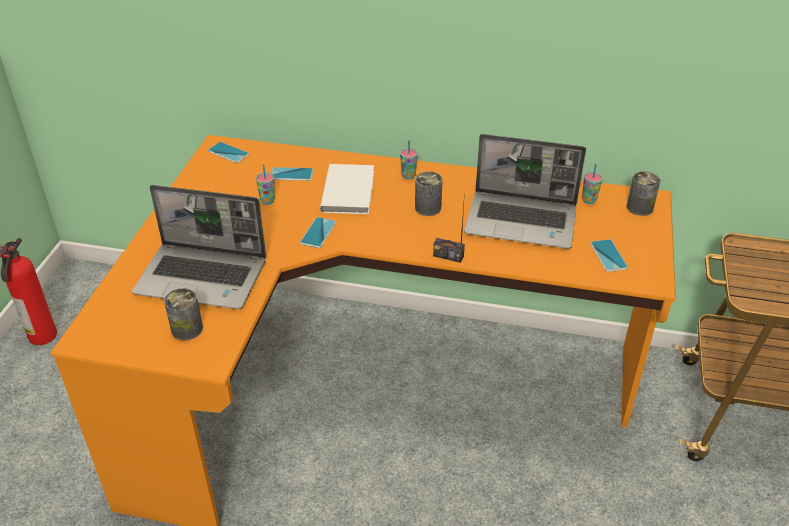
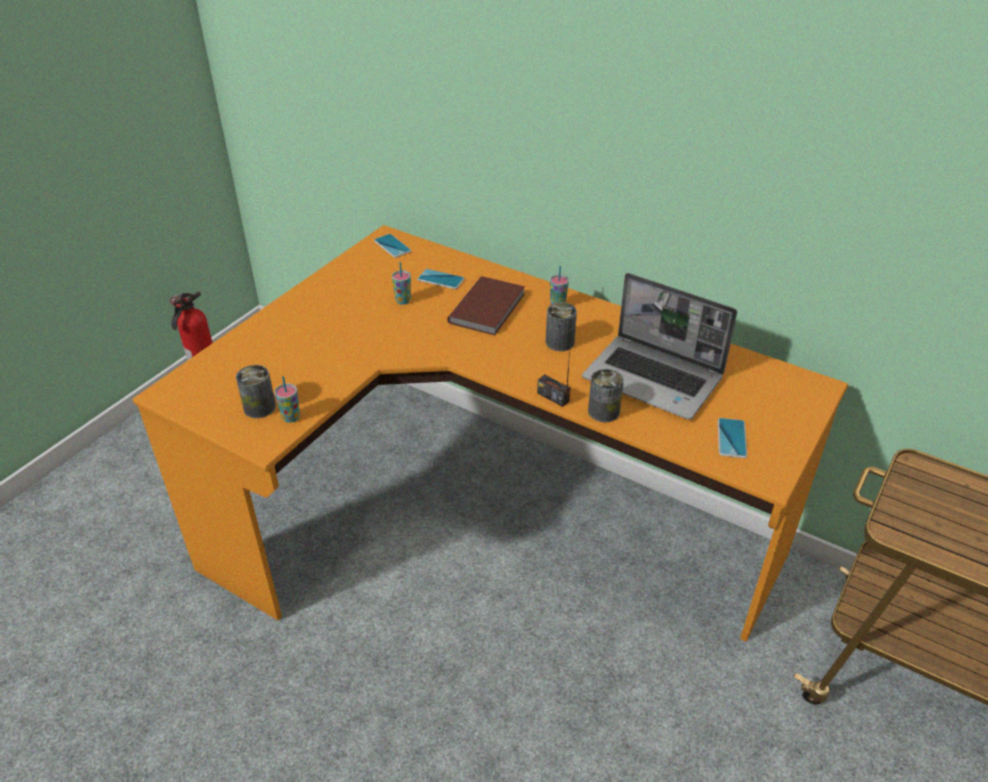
camera: 20 degrees right, 0 degrees up
(203, 277) = (302, 361): laptop -> none
(318, 233) = (434, 343): phone -> none
(350, 191) = (489, 308): white book -> brown book
(589, 200) = (743, 373): cup -> cup (291, 417)
(639, 207) = (799, 393): can -> can (603, 411)

